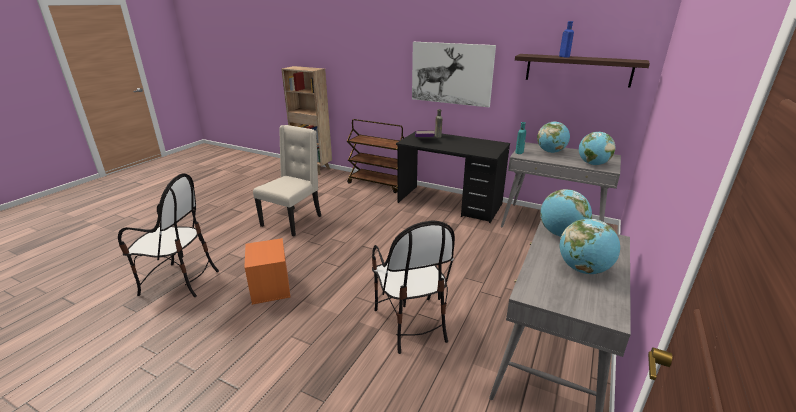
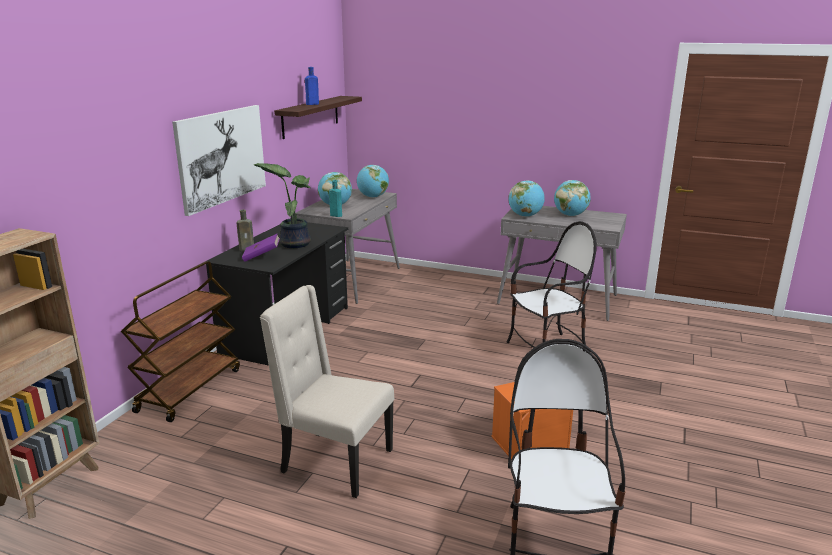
camera: 95 degrees left, 5 degrees down
(451, 145) = (294, 243): none -> potted plant

